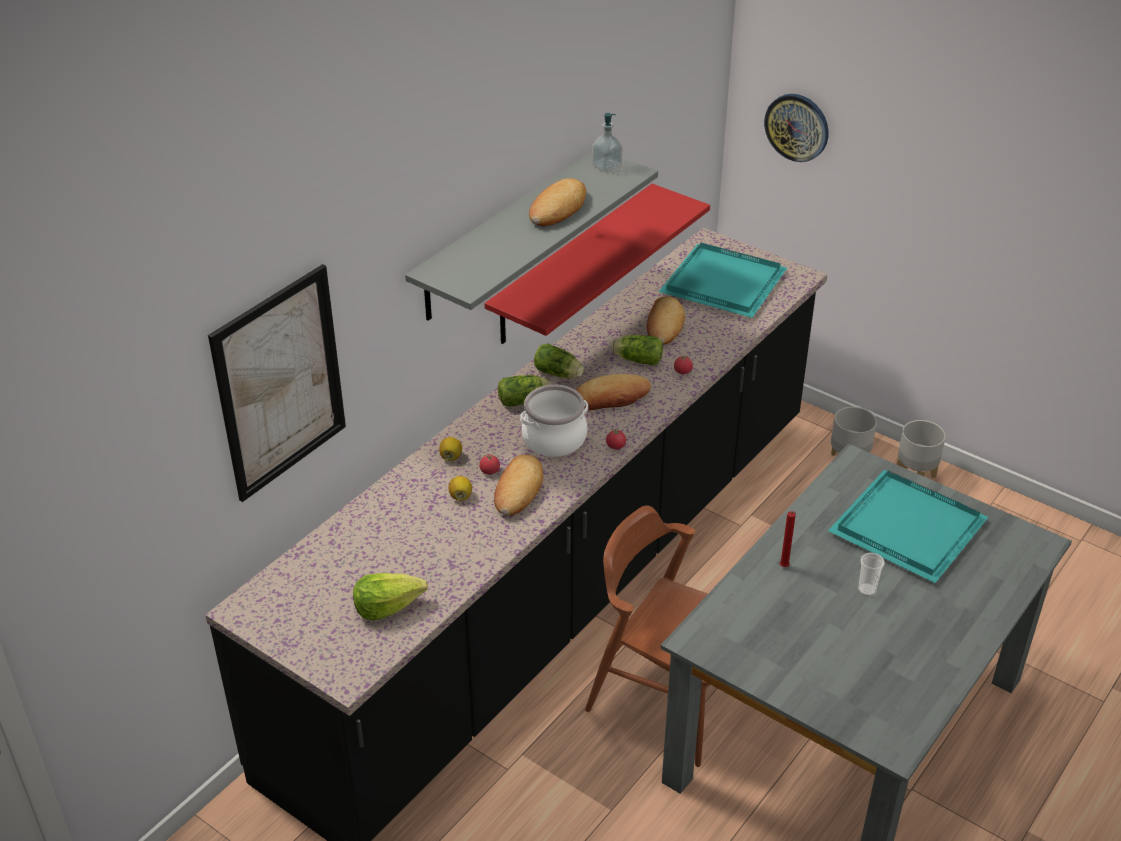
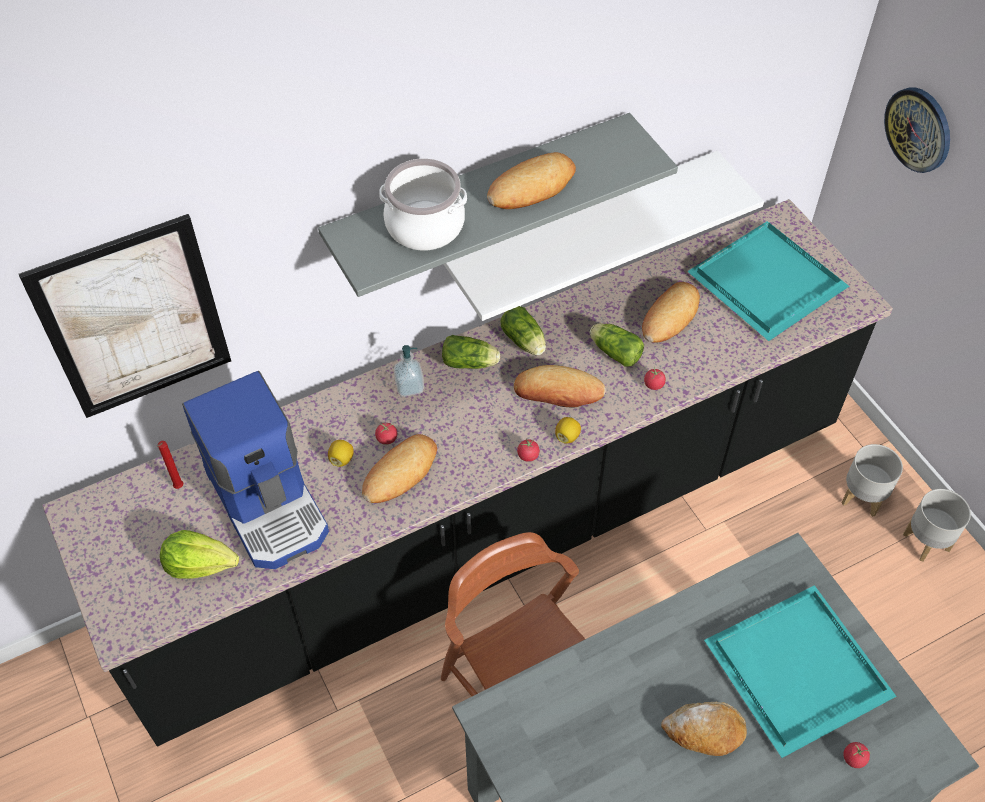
camera: 25 degrees right, 15 degrees up
(419, 545) = (269, 503): none -> coffee machine
(451, 457) = (360, 406): lemon -> lemon (567, 436)
(554, 438) = (472, 422): cooking pot -> cooking pot (425, 225)
(572, 264) = (582, 225): red shelf -> white shelf
(606, 166) = (624, 142): soap dispenser -> soap dispenser (409, 387)
(784, 567) = (633, 665): red candle -> red candle (178, 488)
(867, 590) = (704, 732): cup -> bread
(984, 567) = (854, 758): none -> tomato

